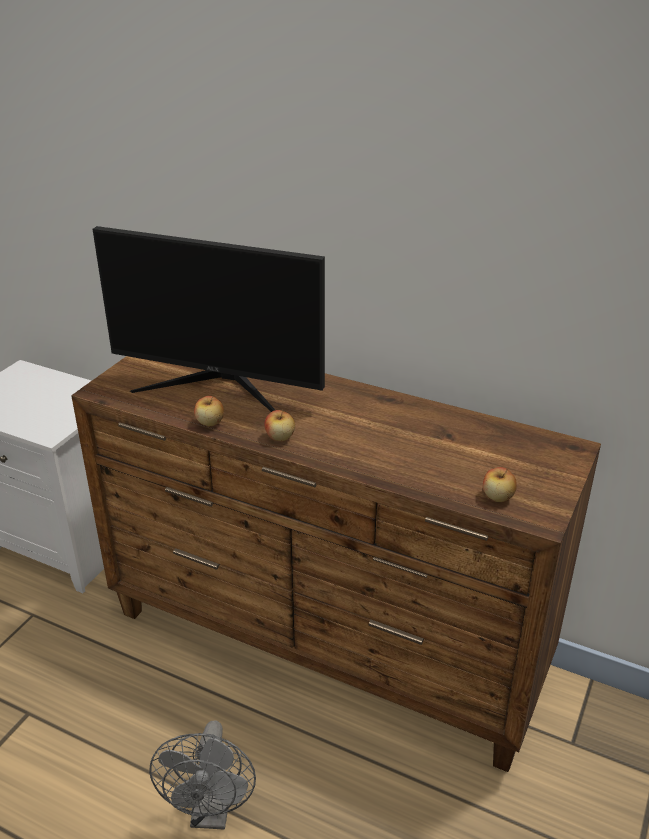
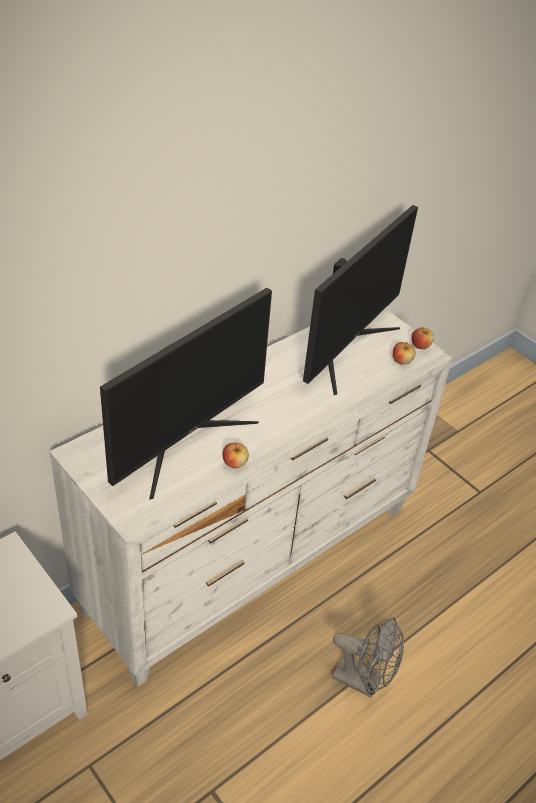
camera: 70 degrees left, 10 degrees up
(280, 437) = (279, 431): apple -> apple (420, 346)
(326, 646) = (253, 559): brown dresser -> white dresser
(472, 446) = (344, 348): none -> monitor

